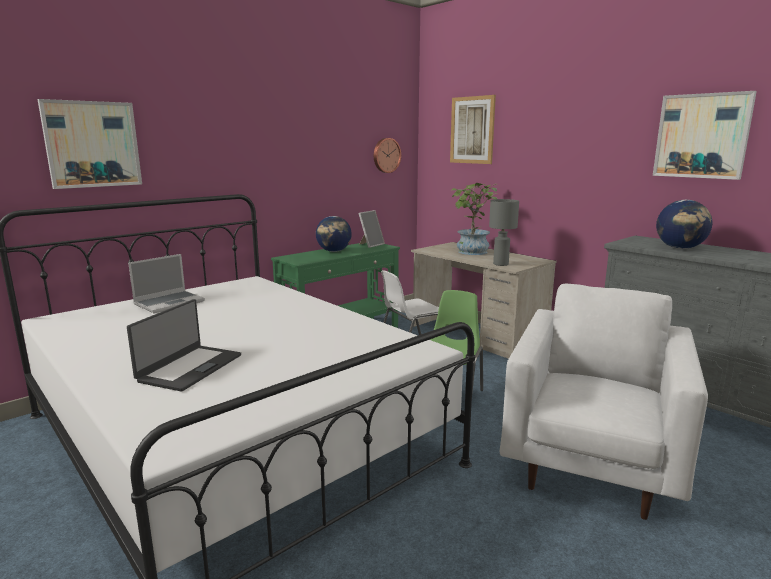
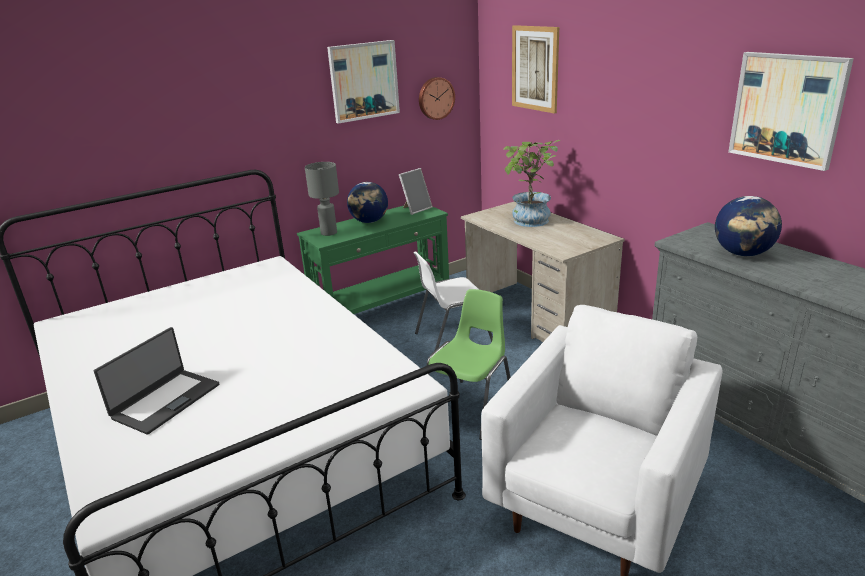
camera: 10 degrees right, 10 degrees up
(92, 144) = (82, 137): picture -> picture (364, 81)
(170, 303) = (177, 300): laptop -> none
(500, 264) = (551, 245): grey table lamp -> grey table lamp (328, 233)

